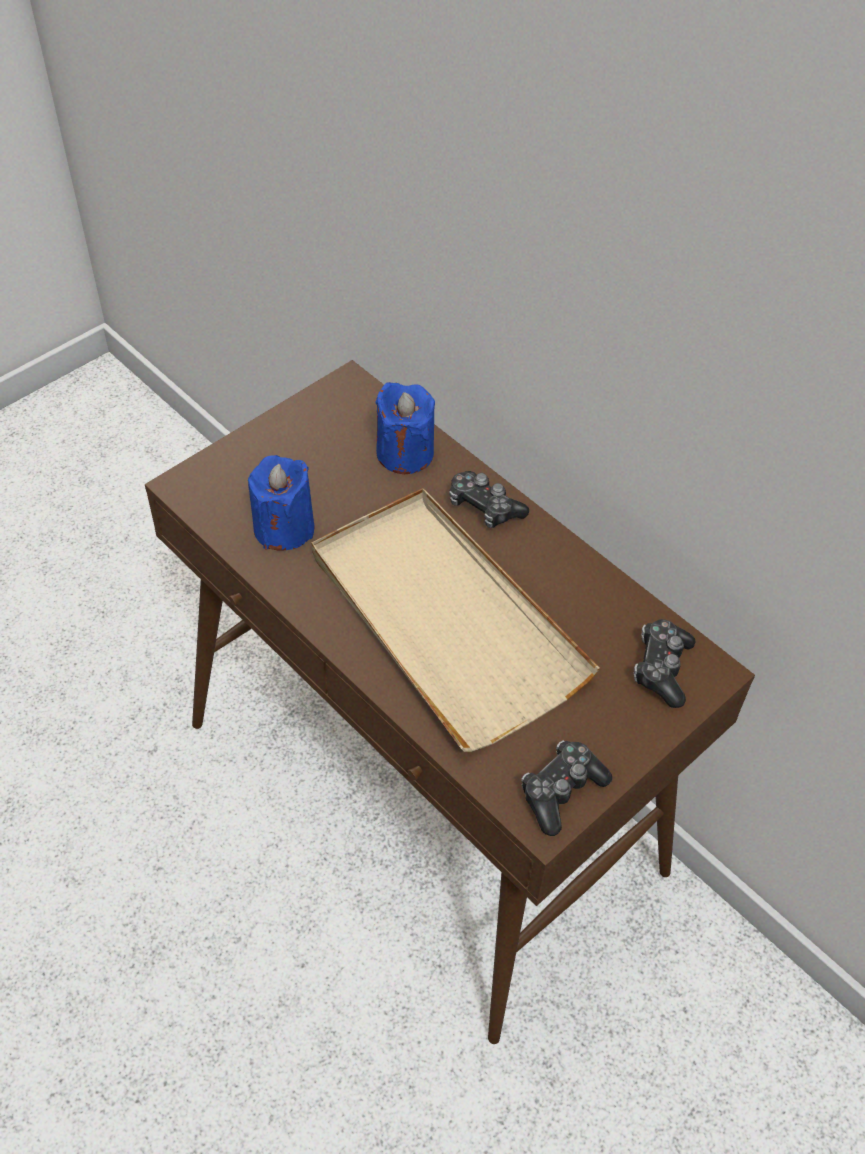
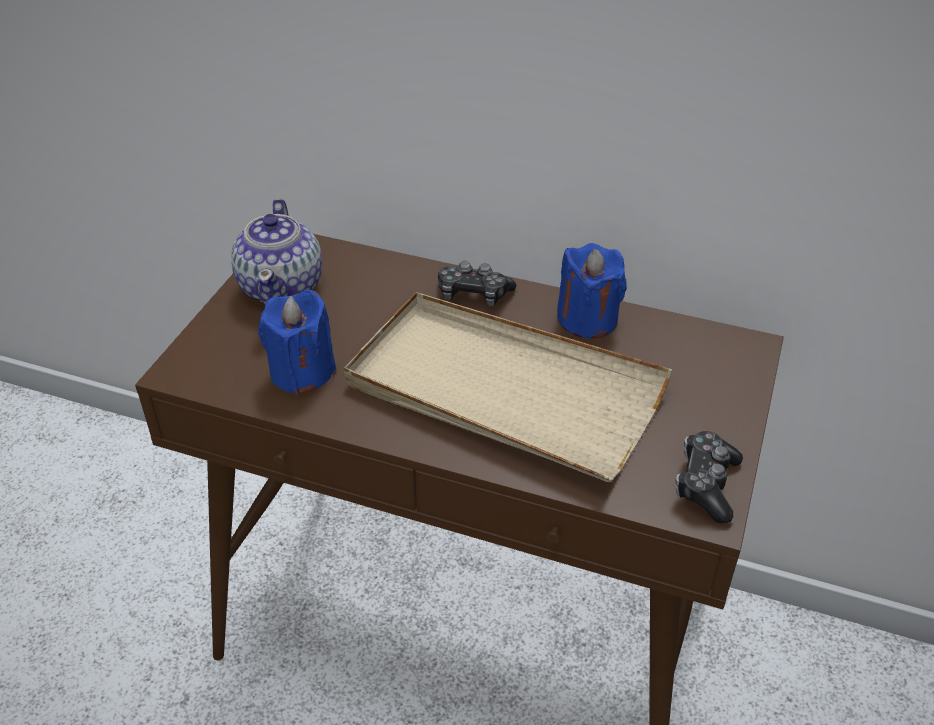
camera: 25 degrees left, 10 degrees down
(319, 431) = (282, 286): none -> teapot
(405, 453) = (373, 278): blue candle -> blue candle (587, 319)
(661, 668) = (710, 358): game controller -> none

